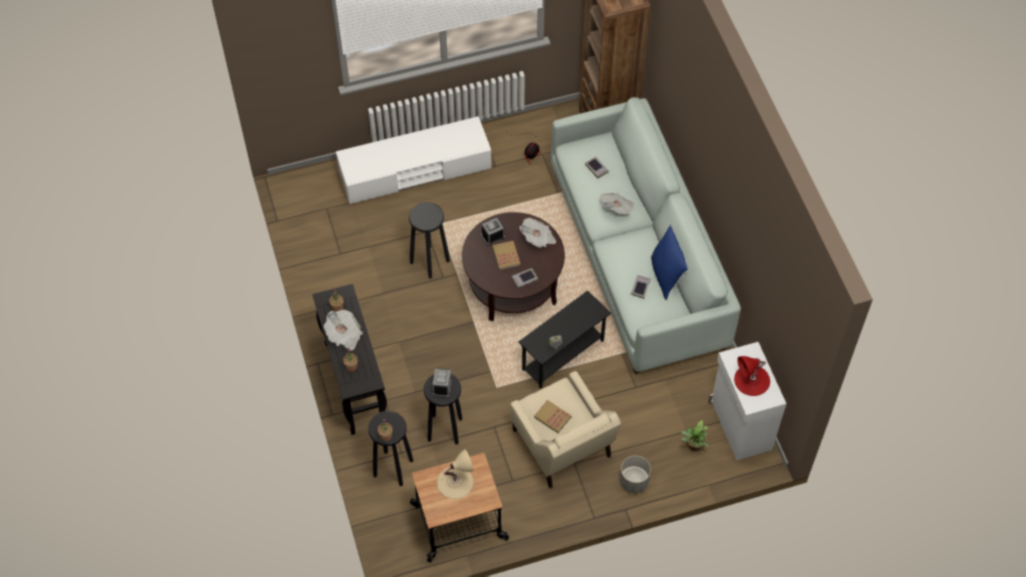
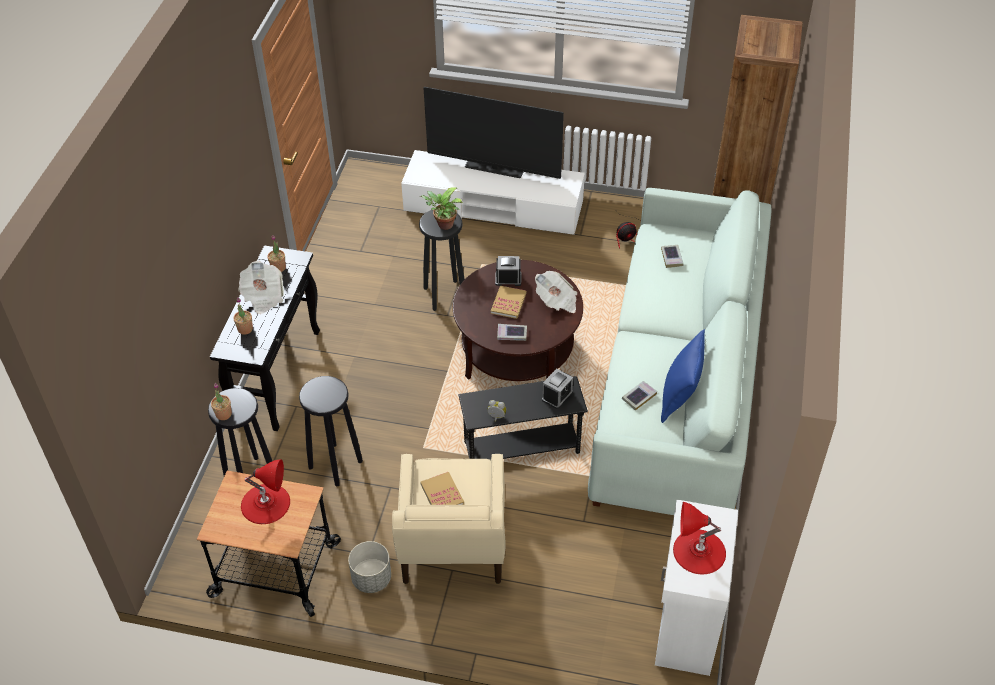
camera: 30 degrees right, 10 degrees down
(409, 143) = (494, 169): none -> television
(442, 386) = (324, 392): alarm clock -> alarm clock (557, 396)
(455, 482) = (265, 503): beige table lamp -> red table lamp
(617, 208) = (668, 306): newspaper -> none
(633, 481) = (508, 625): grey planter -> grey planter (371, 578)
(693, 446) = (609, 622): potted plant -> potted plant (443, 225)

